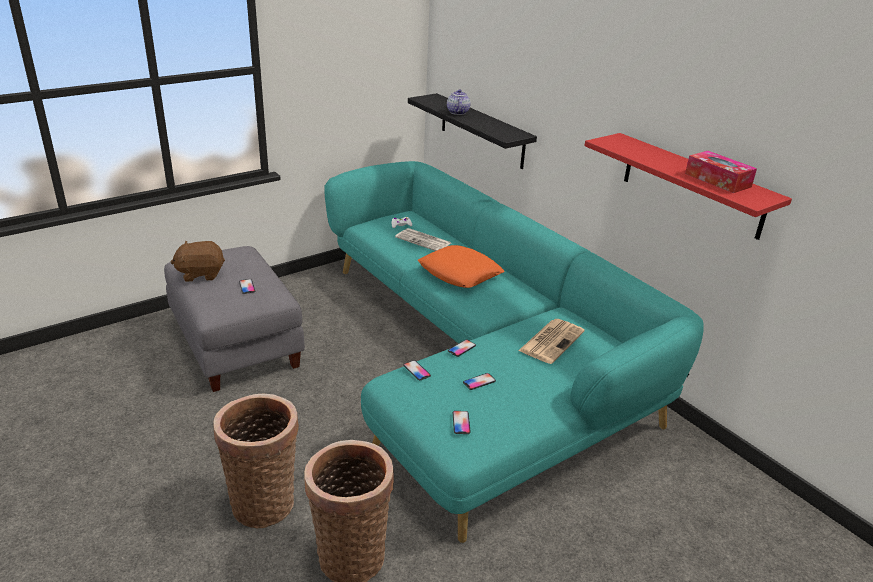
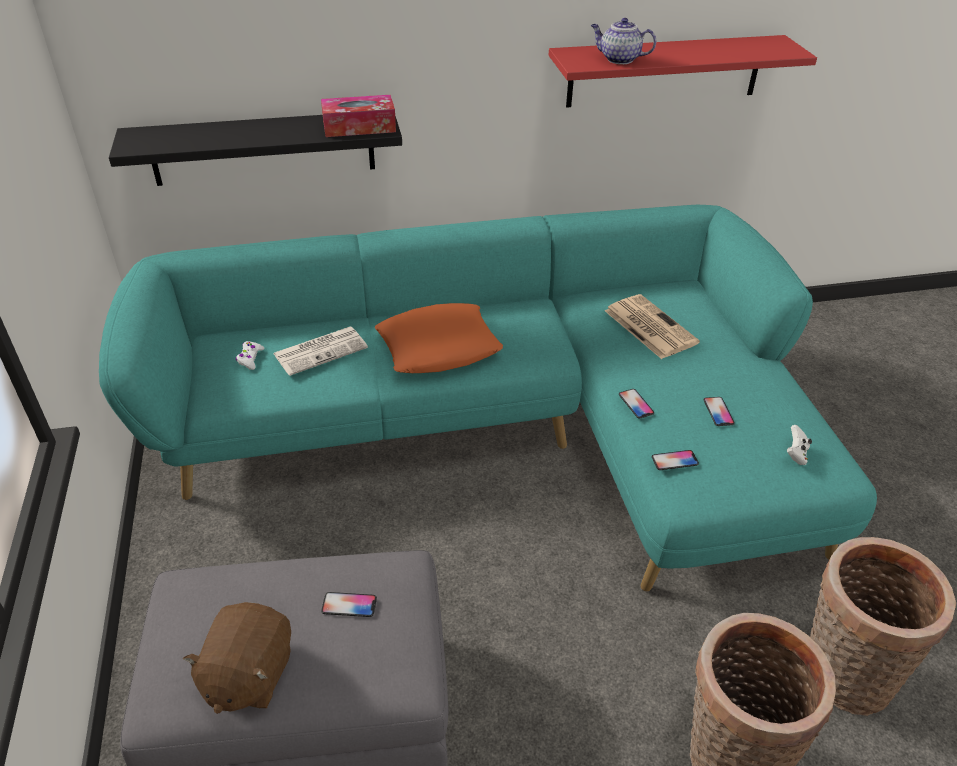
camera: 65 degrees left, 10 degrees up
(457, 112) = (235, 135): teapot -> teapot (619, 59)
(461, 423) = (795, 454): phone -> white game controller
(717, 180) = (730, 48): tissue box -> tissue box (359, 127)

